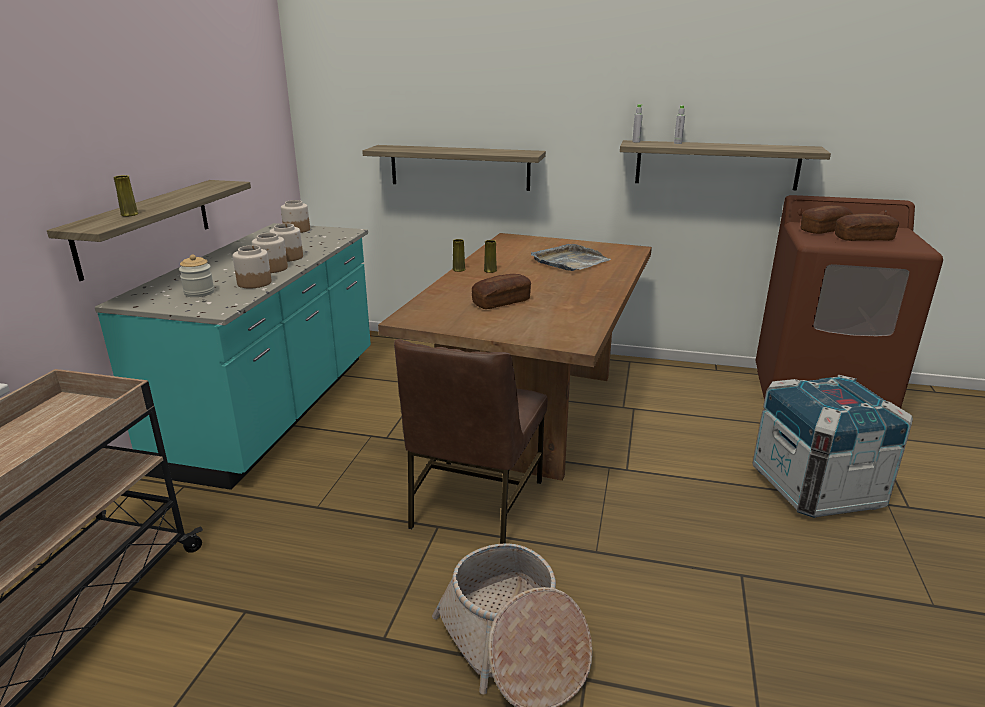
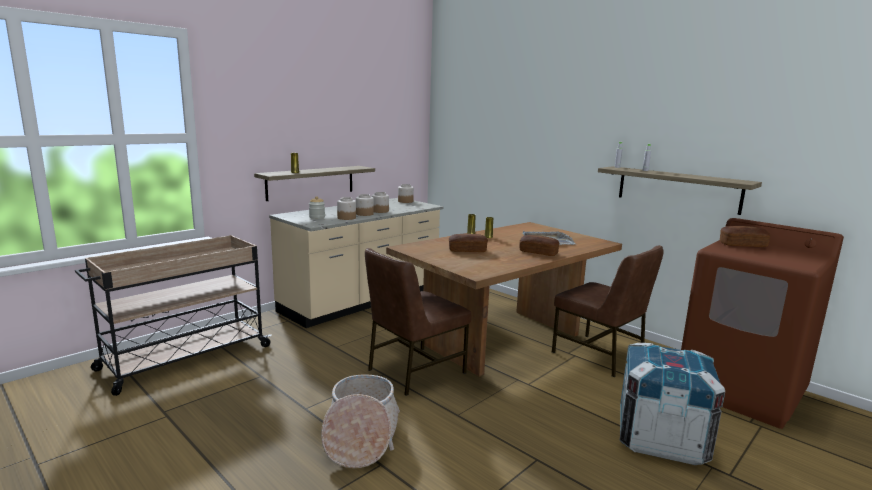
camera: 30 degrees right, 10 degrees down
(276, 409) = (362, 301): turquoise counter -> beige counter
(459, 167) = (511, 176): shelf -> none
(657, 400) = (599, 356): none -> brown chair
(863, 238) = (765, 254): bread -> bread (538, 252)

